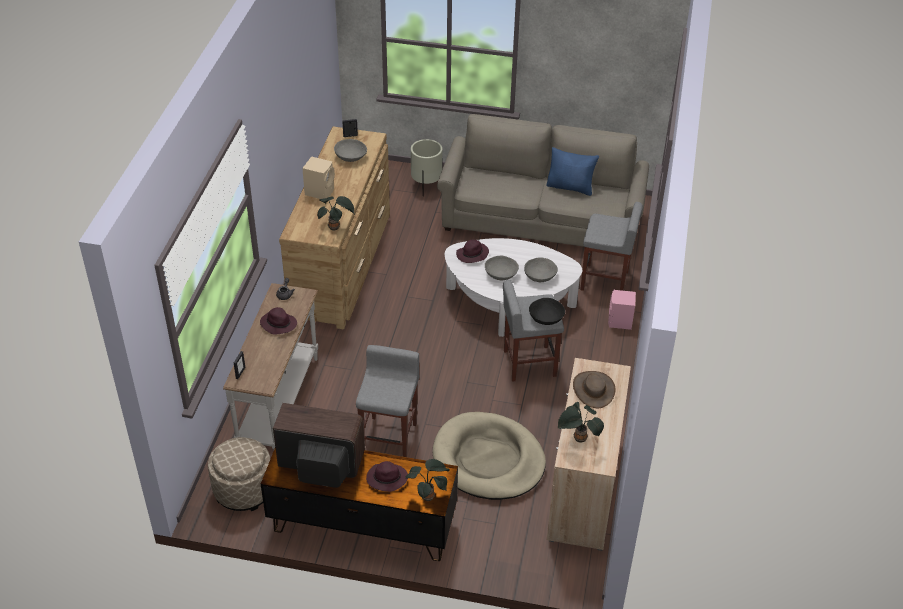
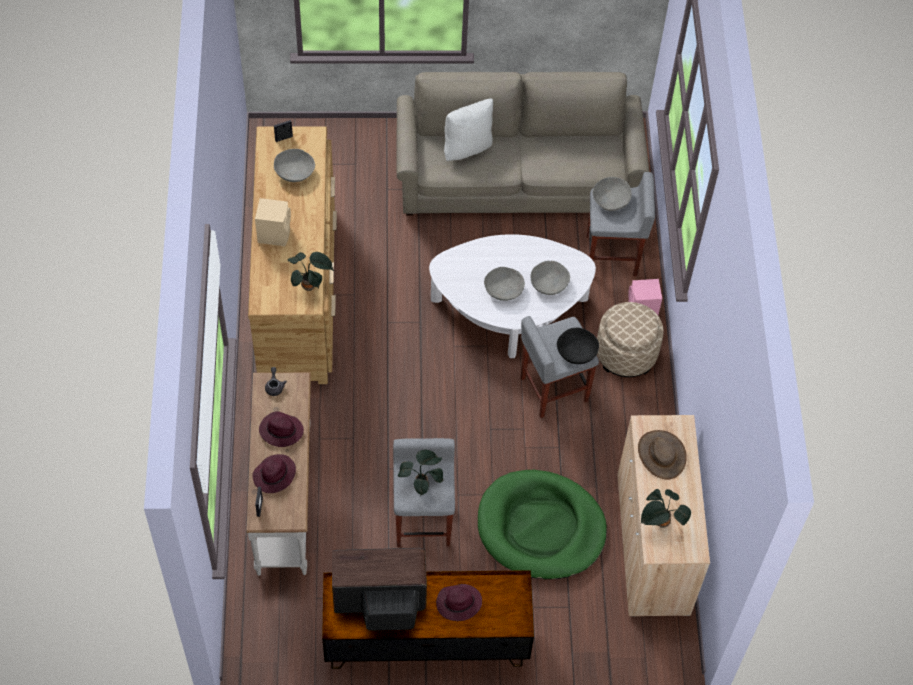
camera: 15 degrees left, 15 degrees up
(243, 490) = (280, 624): beige ottoman -> beige ottoman (626, 353)
(426, 186) = (365, 151): beige planter -> none
(429, 496) = (510, 615): potted plant -> potted plant (422, 485)
(472, 255) = (462, 268): purple hat -> purple hat (274, 475)
(488, 460) = (541, 527): beige dog bed -> green dog bed
(501, 179) = (467, 147): none -> white pillow
(570, 187) = (553, 144): blue pillow -> none
(605, 223) = (611, 200): none -> grey bowl

